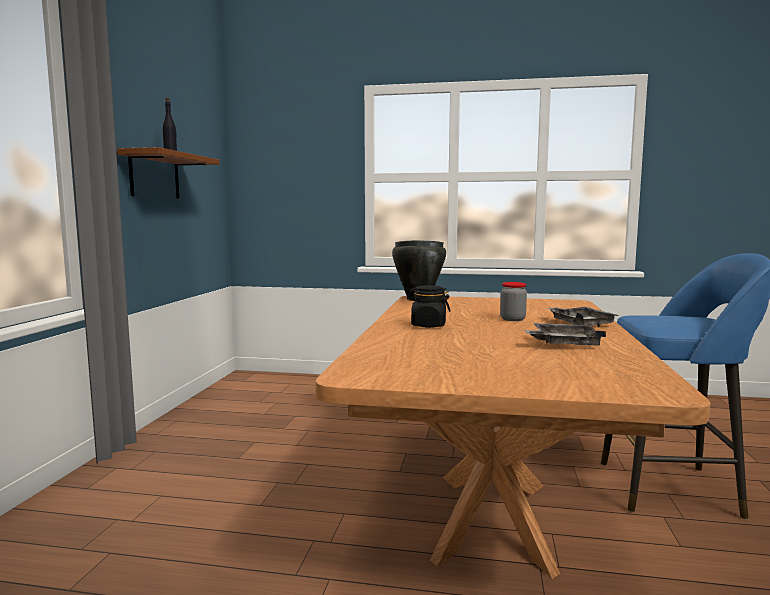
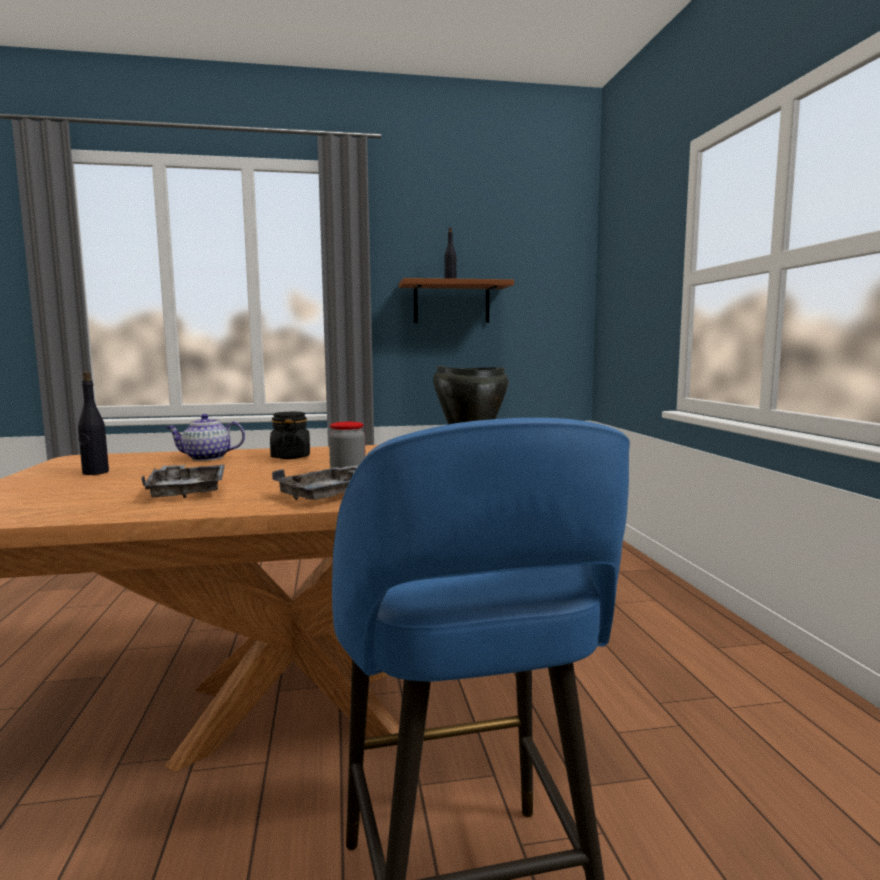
camera: 70 degrees right, 0 degrees up
(409, 341) = (206, 458): none -> teapot
(464, 366) = (95, 473): none -> black bottle

